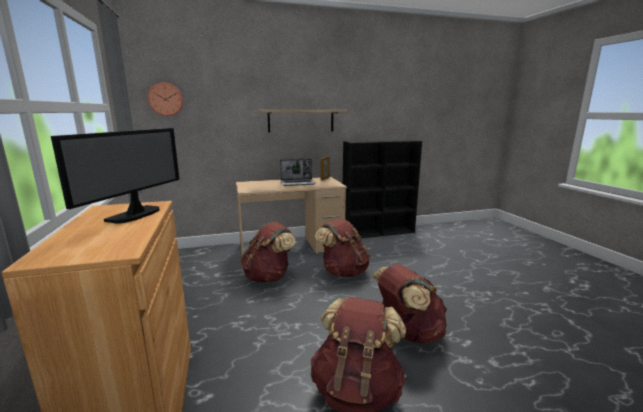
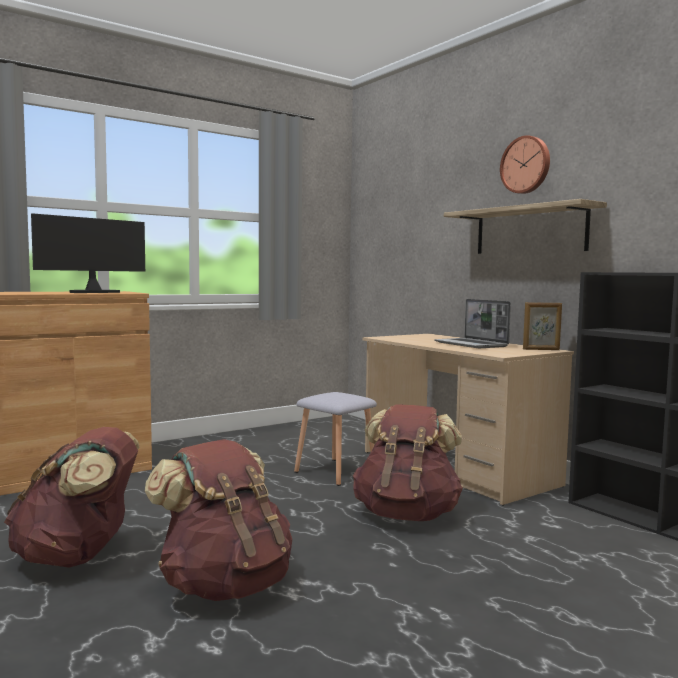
camera: 70 degrees right, 10 degrees down
(136, 215) = (93, 292): monitor -> monitor turned 135 degrees clockwise
(166, 99) = (377, 210): wall clock -> wall clock (526, 165)
(269, 277) = (335, 472): brown backpack -> grey stool

